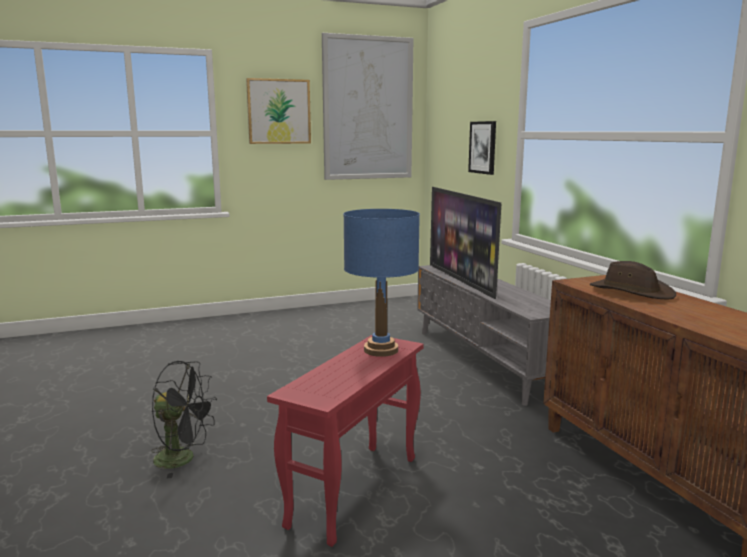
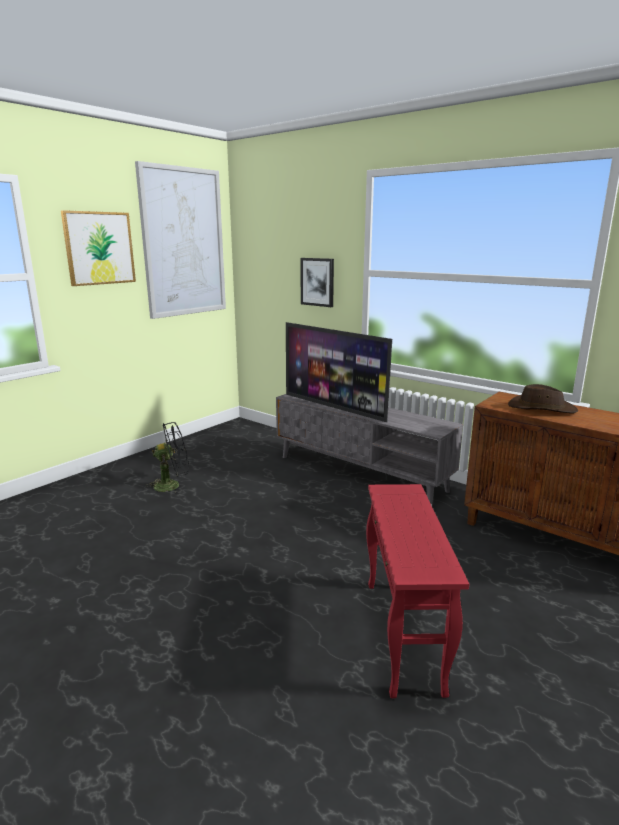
camera: 30 degrees left, 5 degrees up
(183, 459) = (215, 665): black fan -> black fan (172, 485)
(381, 350) = (403, 500): blue table lamp -> none

